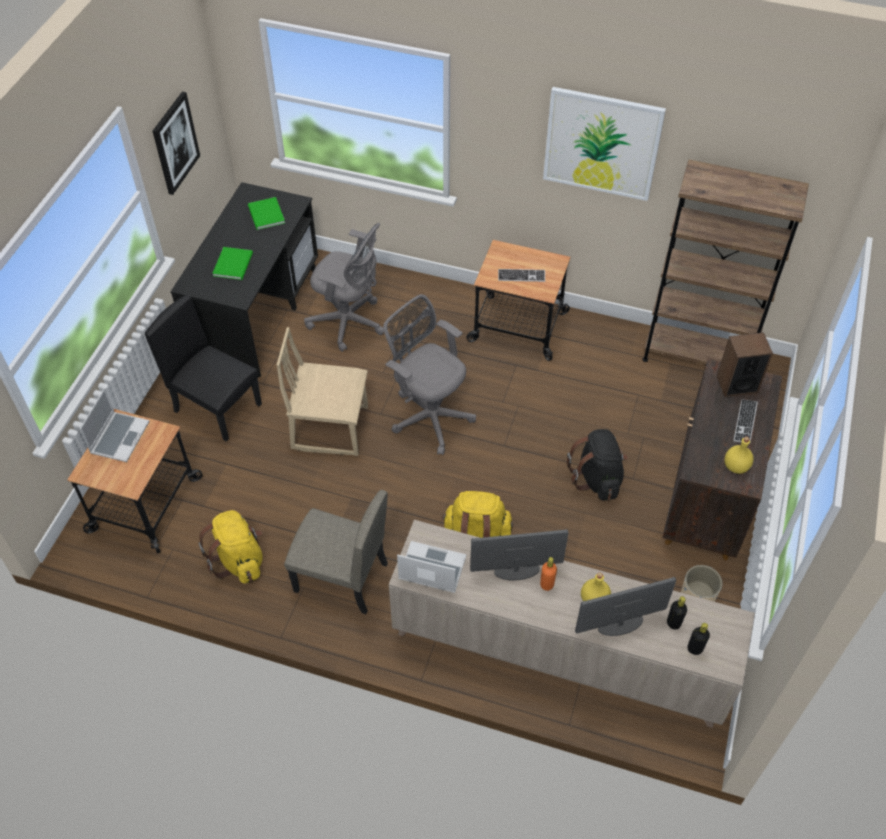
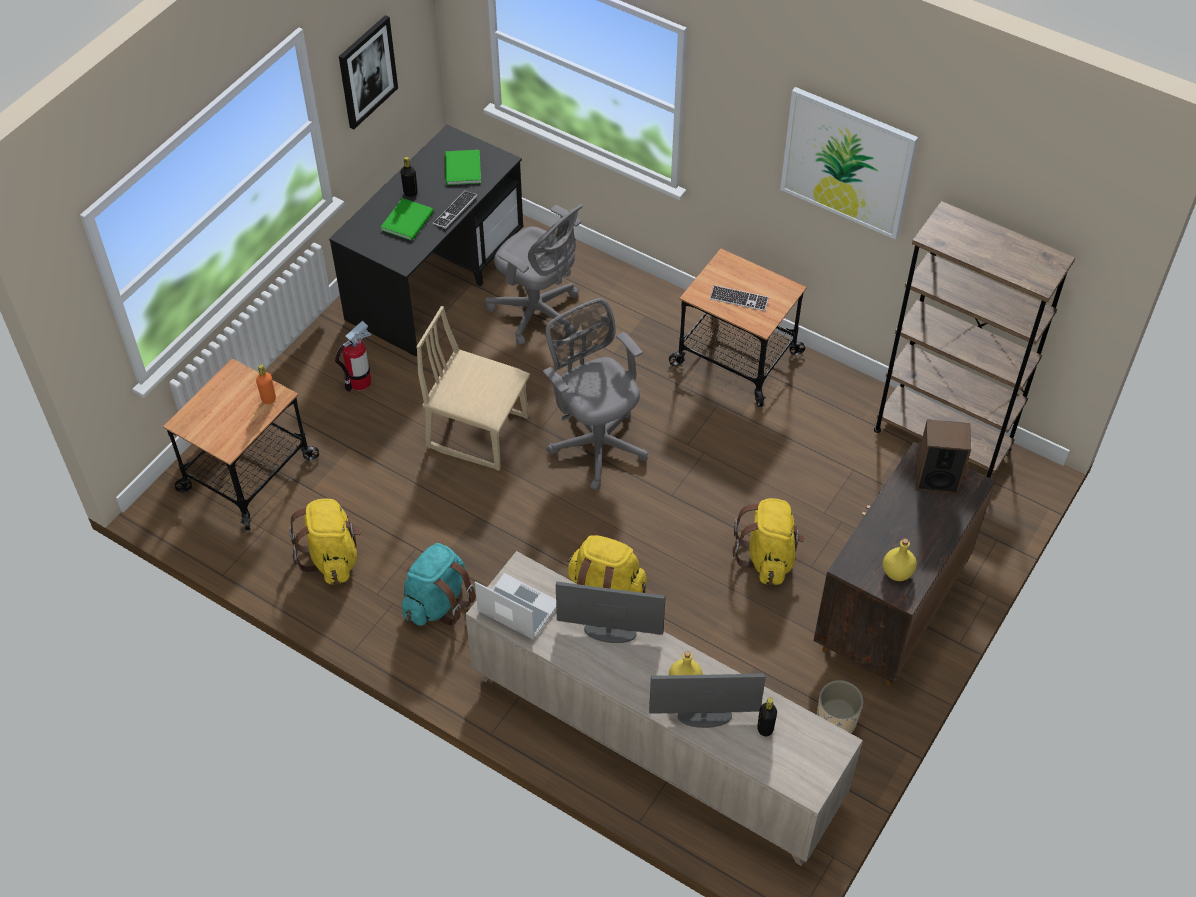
camera: 15 degrees right, 0 degrees up
(119, 437) = (230, 391): laptop -> none
(218, 407) = (359, 381): black chair -> fire extinguisher
(341, 578) = (437, 603): beige chair -> turquoise backpack
(547, 584) = (638, 654): orange bottle -> orange bottle (269, 399)
(597, 478) = (768, 557): black backpack -> yellow backpack
(695, 648) = (778, 762): black bottle -> black bottle (410, 193)
(745, 422) = (928, 524): keyboard -> keyboard (455, 210)

